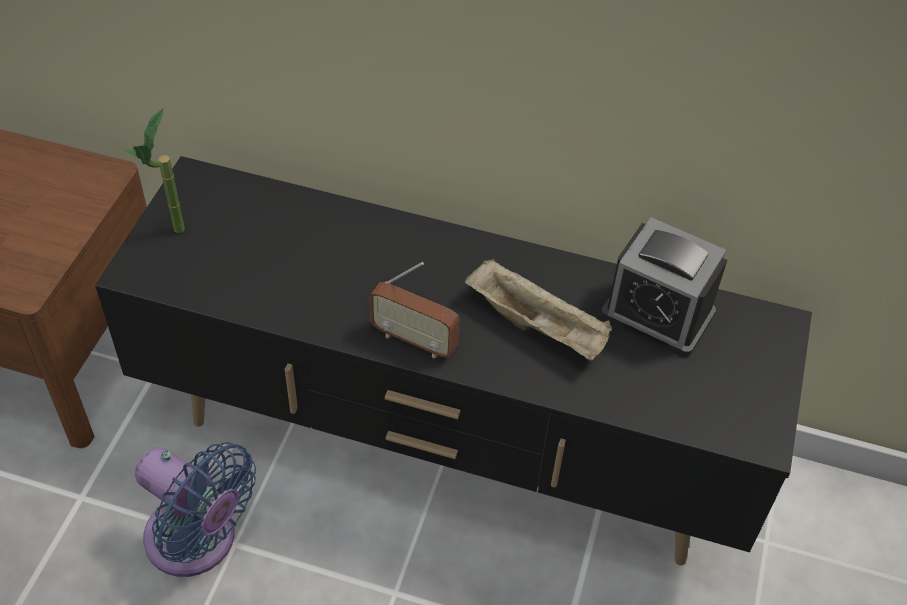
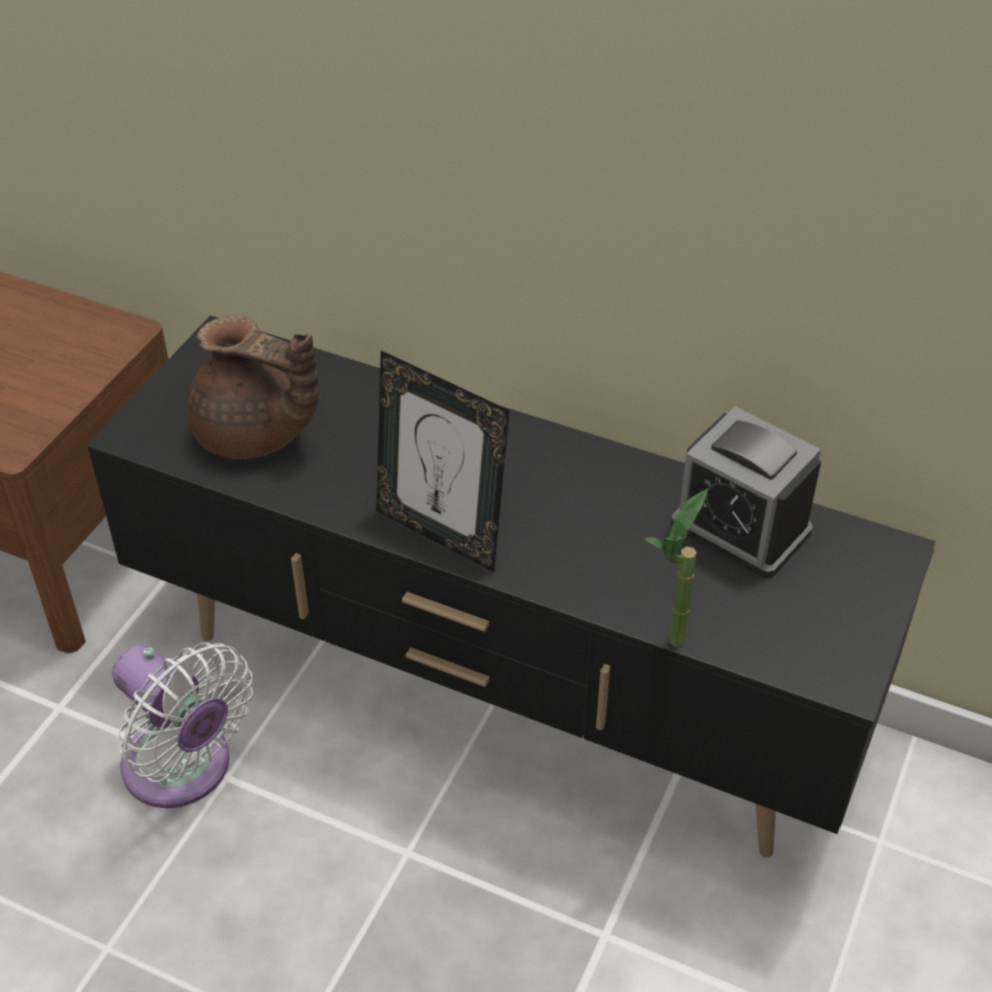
camera: 10 degrees right, 5 degrees down
(171, 236) = (183, 400): potted plant -> potted plant (667, 651)
(197, 542) = (184, 770): blue fan -> white fan
(240, 264) = (254, 436): none -> brown teapot
(414, 340) = (441, 533): radio -> picture frame
(538, 326) = (592, 529): beige tray -> none

